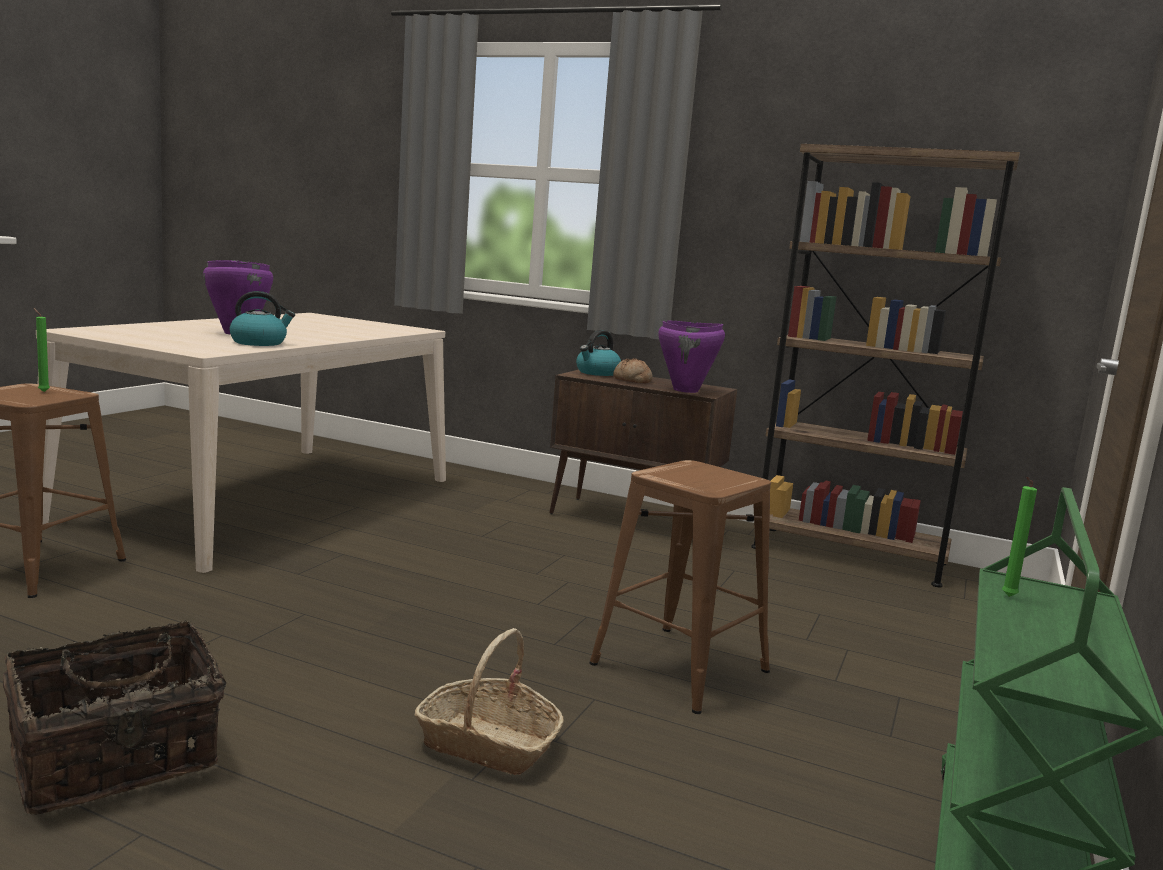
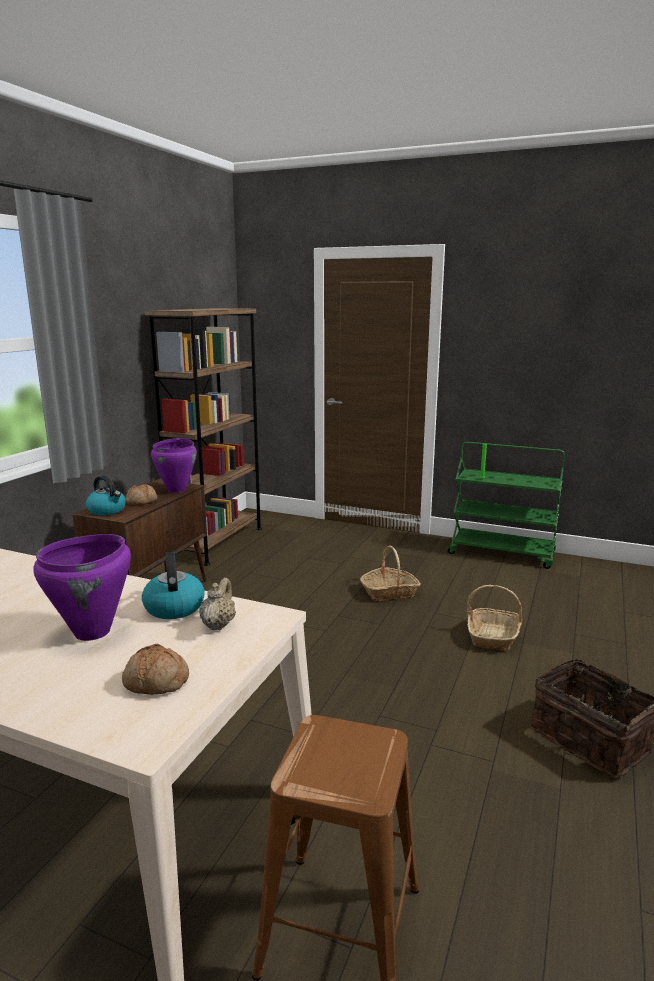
camera: 90 degrees left, 5 degrees up
(42, 391) = (322, 754): green candle -> none
(139, 334) = (155, 682): none -> bread
(210, 345) = (218, 624): none -> beige teapot
(681, 668) = (389, 592): brown stool -> basket

